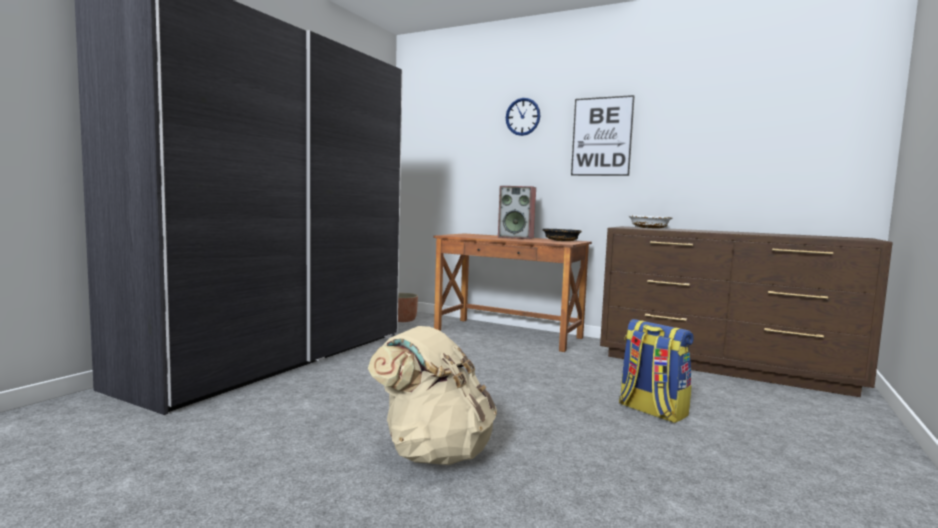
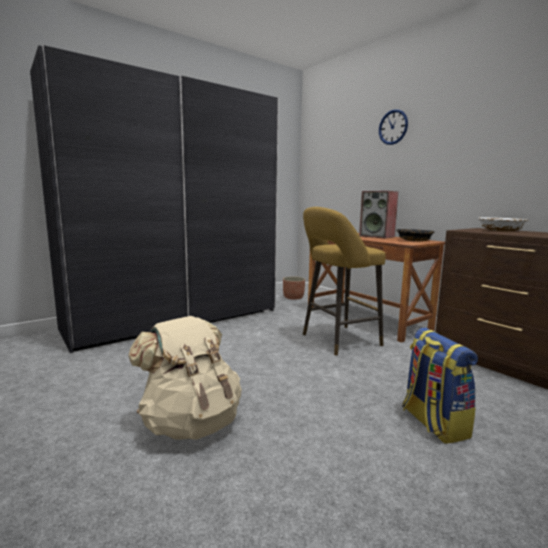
camera: 25 degrees right, 5 degrees up
(500, 358) = (337, 340): none -> yellow stool
(601, 136) = (463, 139): picture -> none

